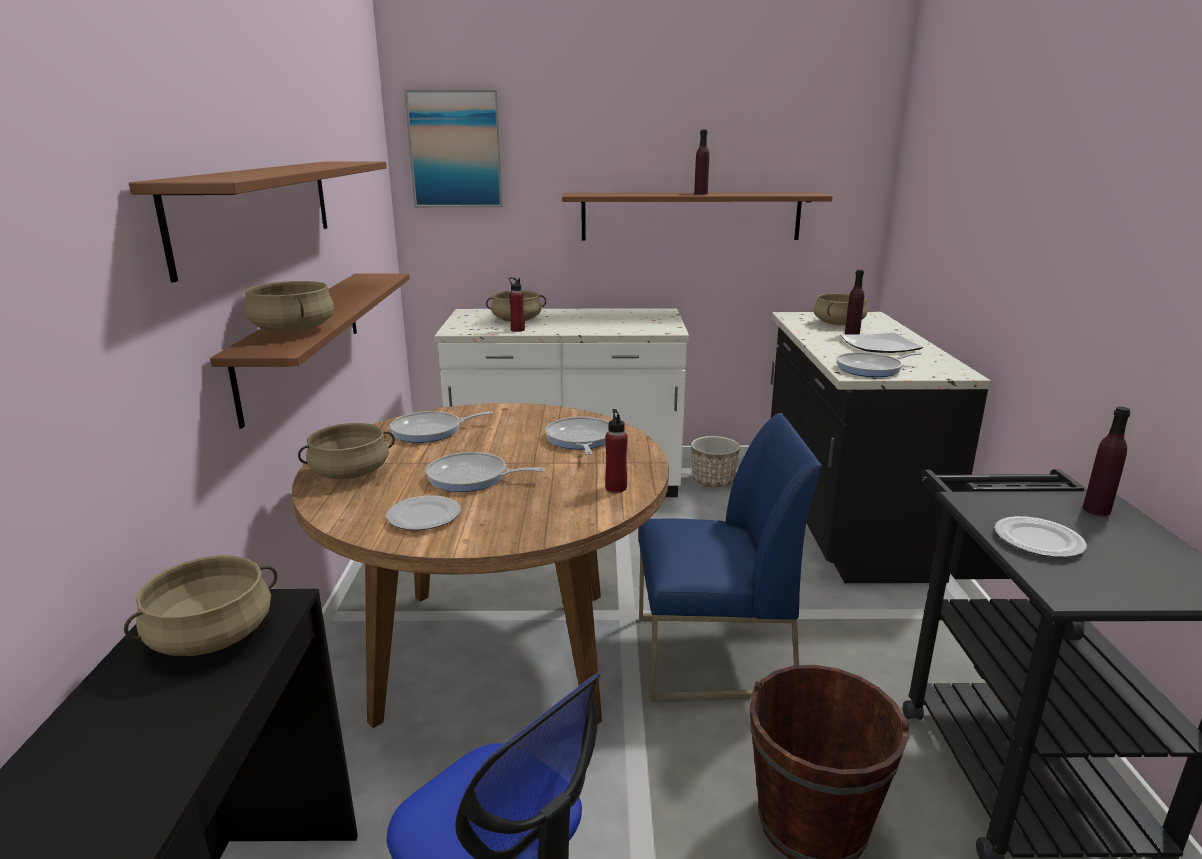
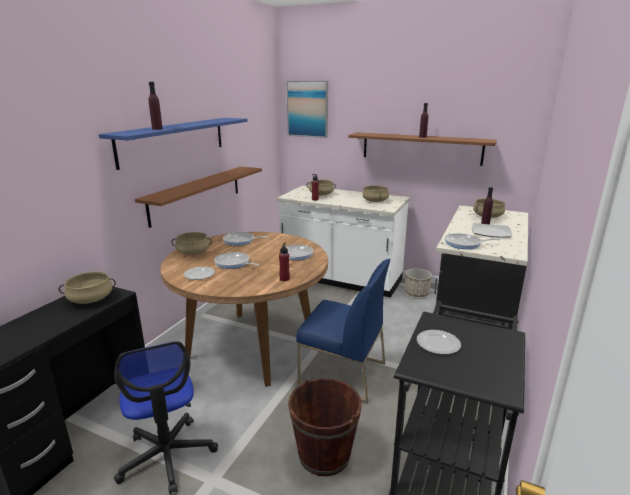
camera: 25 degrees right, 0 degrees up
(259, 209) = (174, 140): brown shelf -> blue shelf
(294, 330) = (176, 191): beige cooking pot -> beige cooking pot (375, 201)
(1096, 510) = (497, 338): purple bottle -> purple bottle (157, 129)

